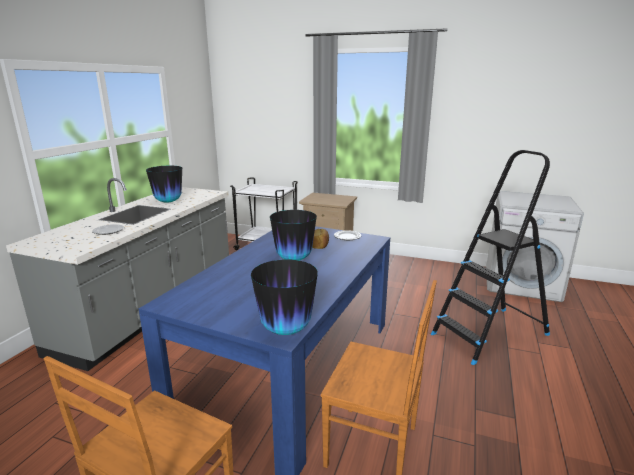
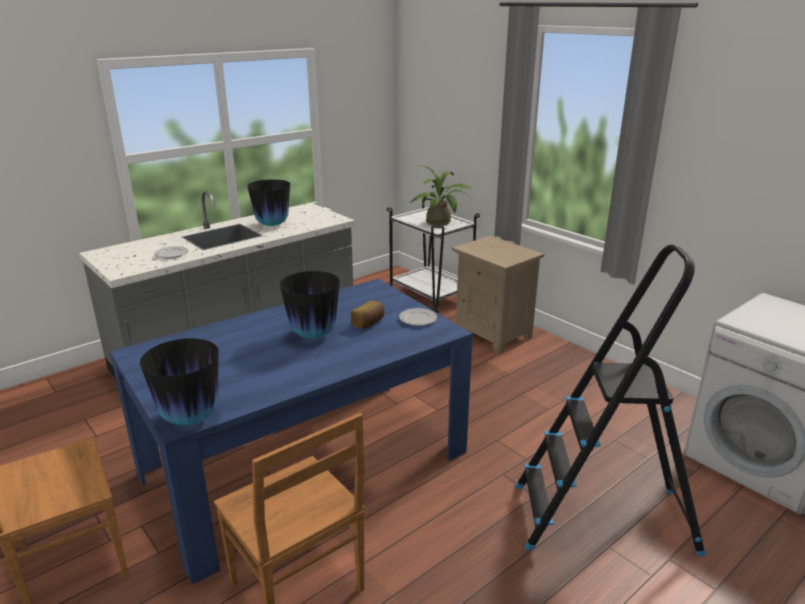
camera: 30 degrees right, 5 degrees up
(272, 190) = (441, 223): none -> potted plant

